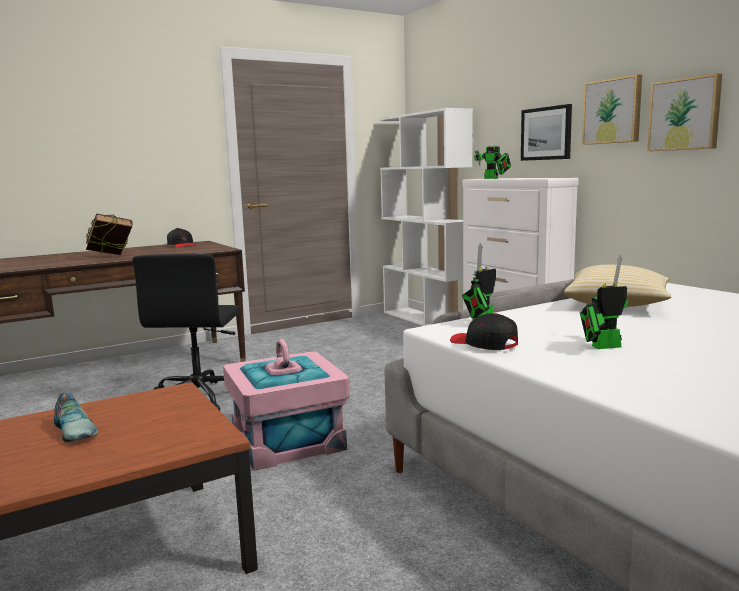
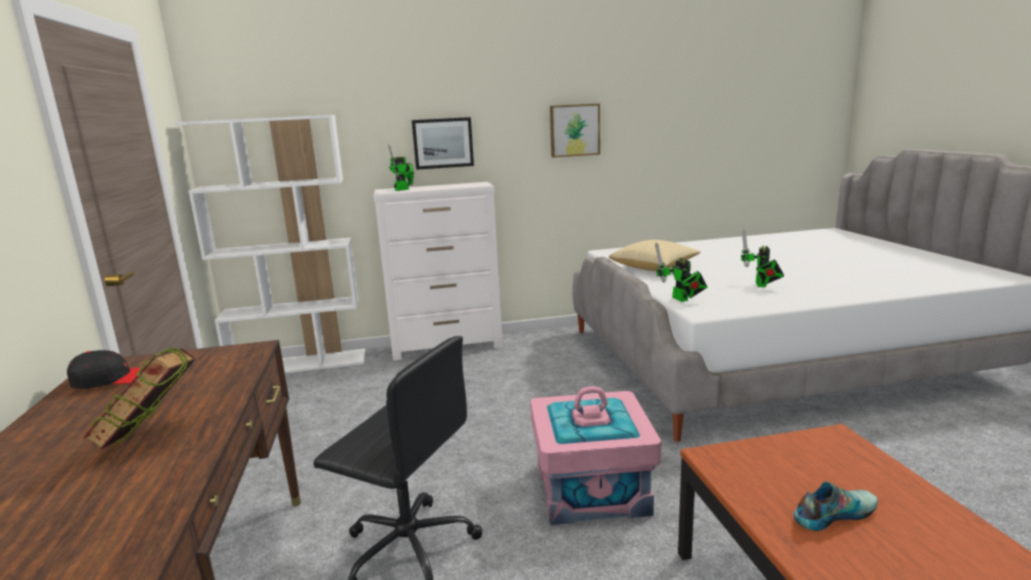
camera: 70 degrees left, 5 degrees up
(484, 344) = (748, 306): black cap -> none
(613, 111) = (513, 125): picture -> none

